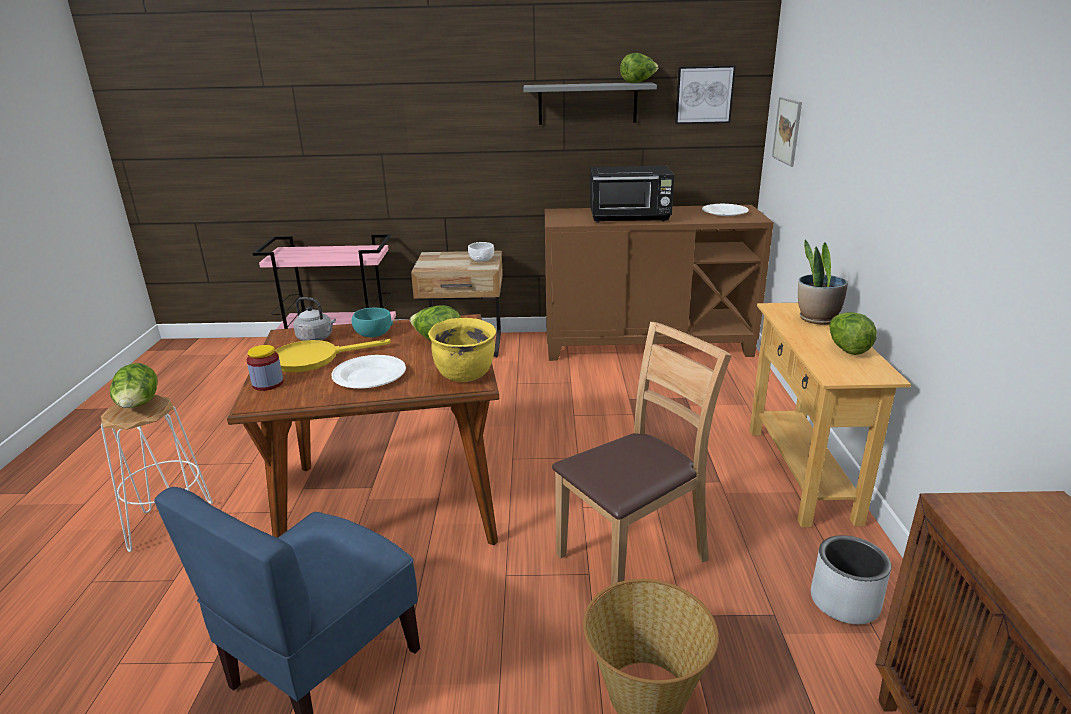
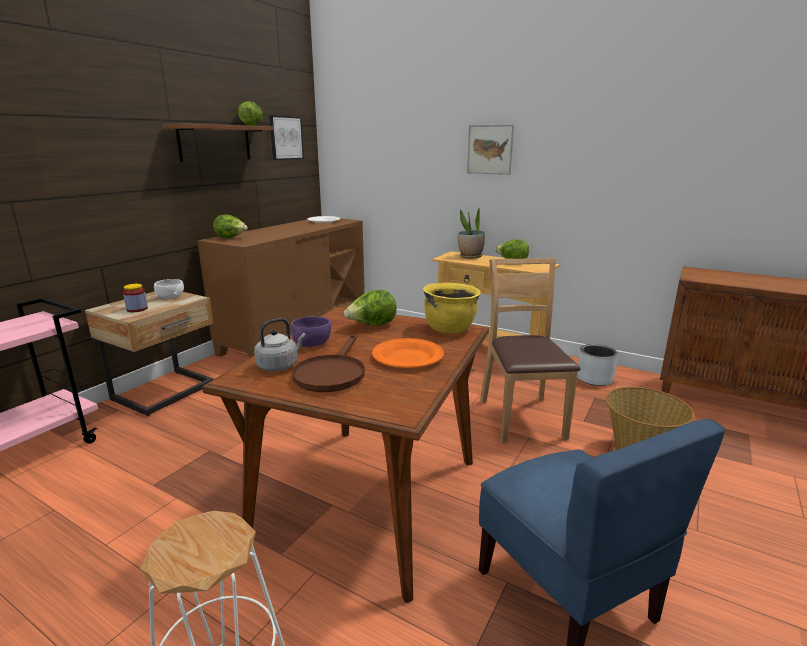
camera: 60 degrees left, 5 degrees down
(139, 406) = (195, 540): lettuce -> lettuce (231, 238)
(268, 384) = (363, 401): jar -> jar (137, 309)
(315, 358) = (332, 373): yellow frying pan -> brown frying pan
(369, 376) = (407, 357): white plate -> orange plate
(373, 333) = (312, 343): turquoise bowl -> purple bowl
(587, 103) = (215, 143): grey shelf -> brown shelf
(630, 218) = (282, 232): black microwave -> none
(787, 131) = (356, 159): picture -> picture (490, 149)

